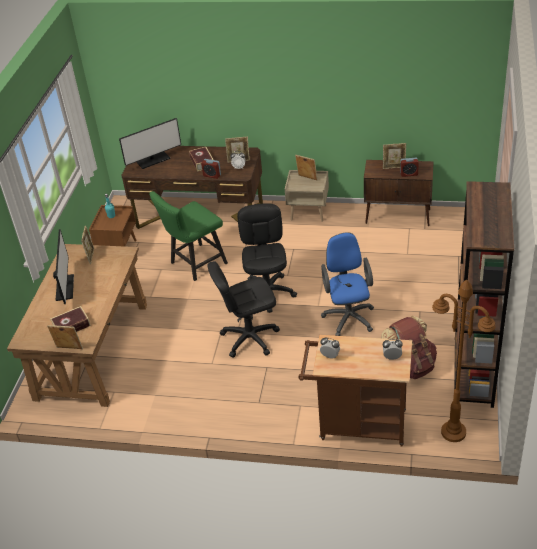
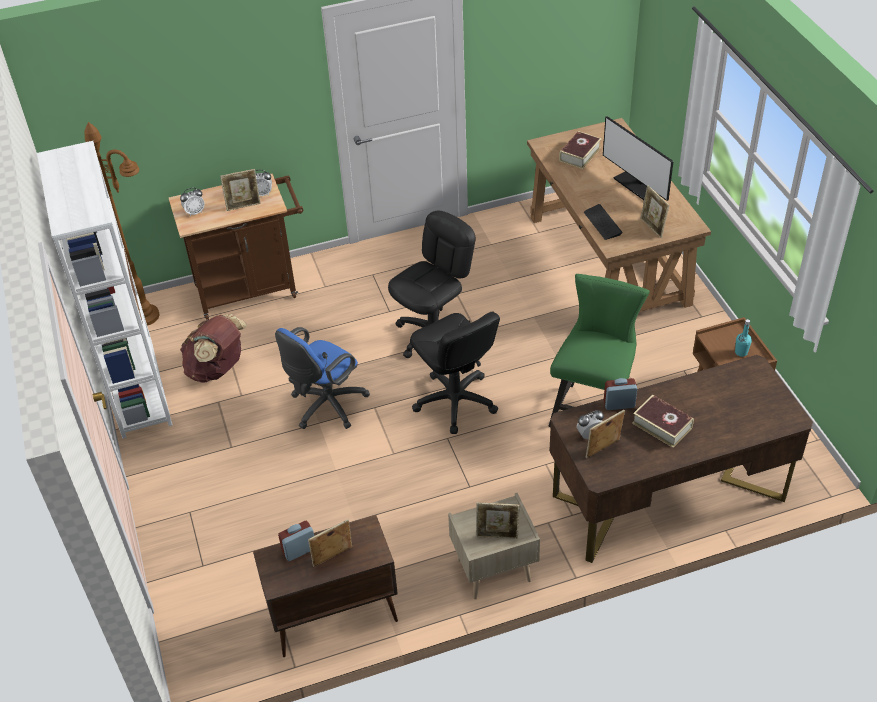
camera: 150 degrees right, 5 degrees up
(69, 349) = (556, 136): picture frame -> picture frame (243, 206)
(115, 269) = (602, 223): none -> keyboard
(153, 160) = (746, 402): monitor -> none
(348, 316) = (325, 407): blue office chair -> blue office chair turned 75 degrees clockwise
(473, 371) = (137, 389): brown bookcase -> white bookcase

